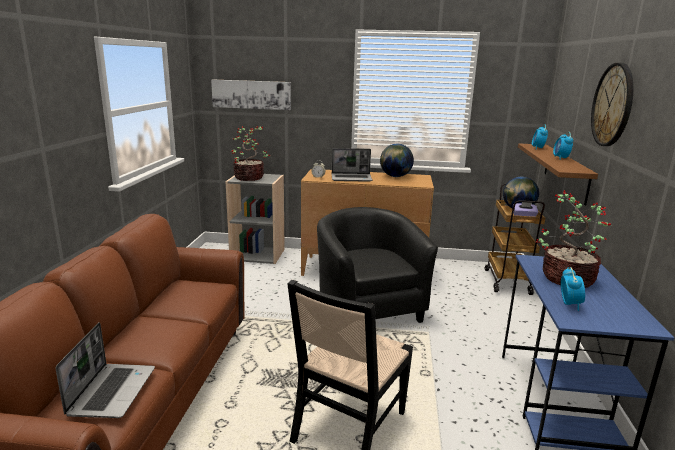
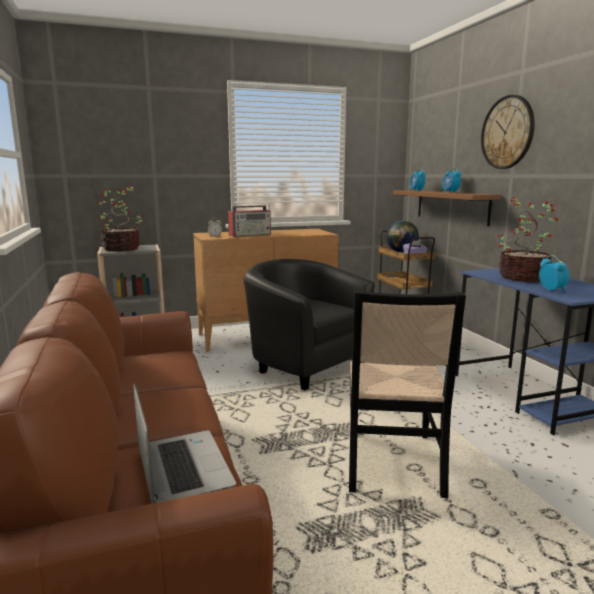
camera: 25 degrees left, 5 degrees down
(251, 94) = (110, 152): picture -> none
(352, 178) = (250, 235): laptop -> radio
(395, 176) = (289, 231): globe -> none

